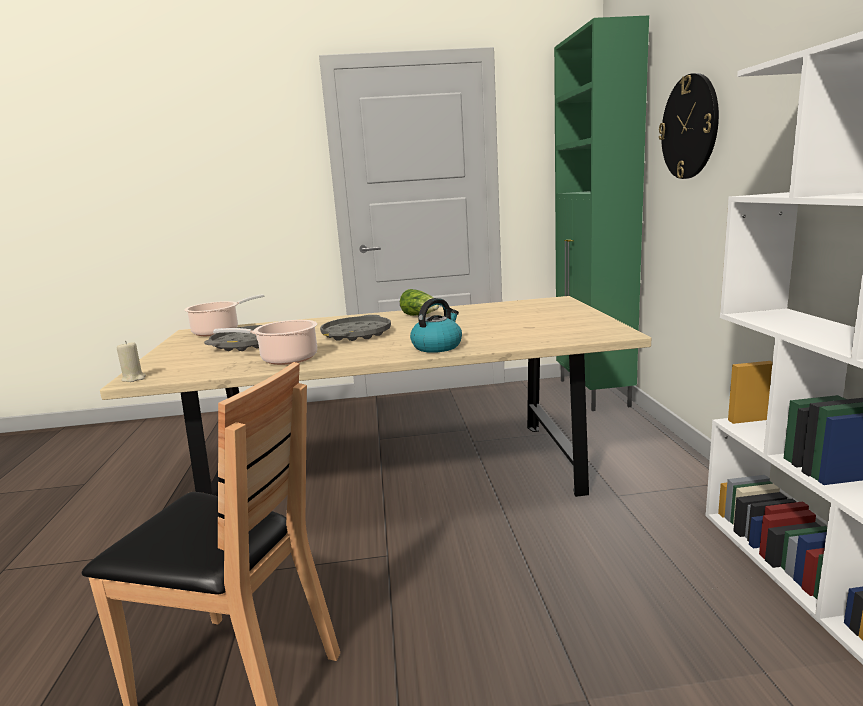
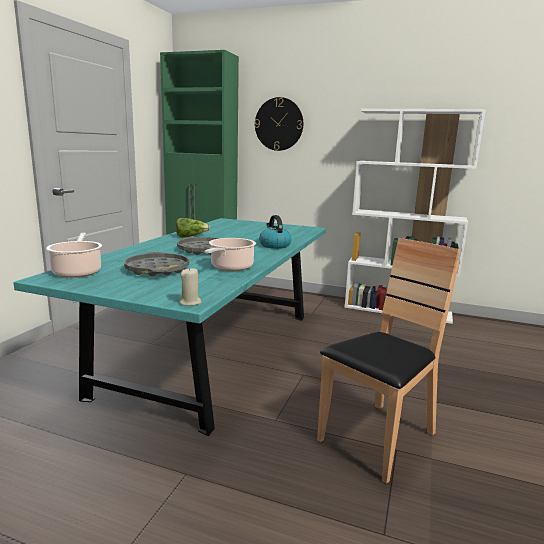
camera: 65 degrees left, 0 degrees up
(395, 474) = (214, 351): beige dining table -> turquoise dining table

